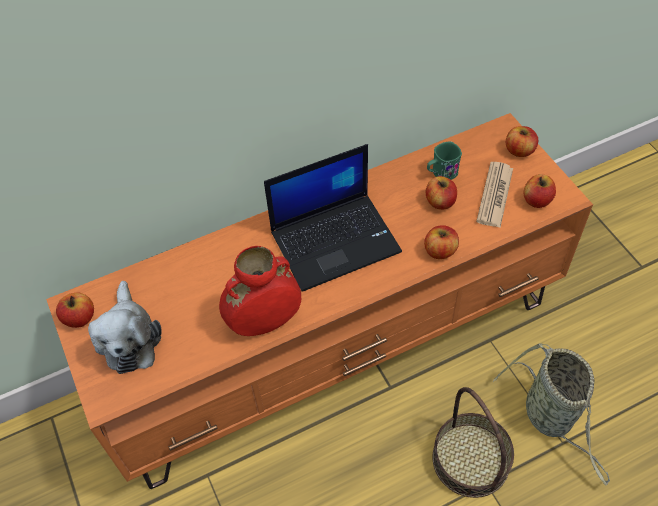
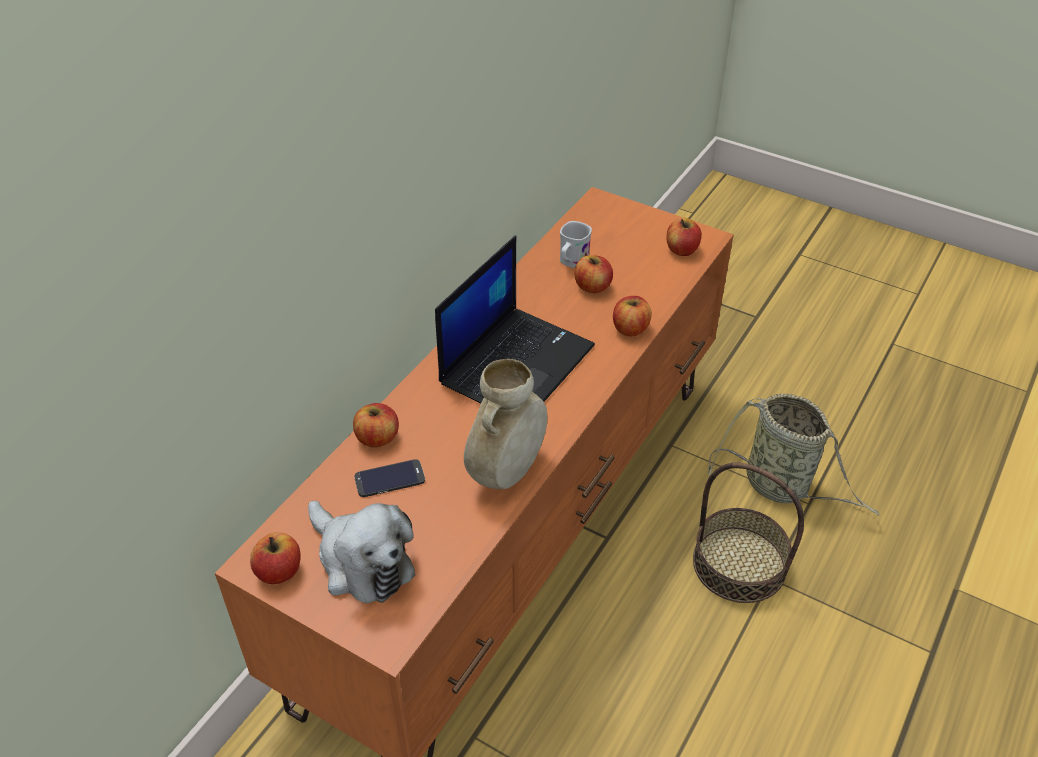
camera: 35 degrees left, 10 degrees down
(188, 287) = (389, 479): none -> phone
(264, 322) = (507, 471): red vase -> beige vase
(441, 174) = (571, 262): green mug -> white mug
(495, 195) = (639, 260): newspaper -> none
(519, 150) = (629, 215): apple -> apple (377, 438)

